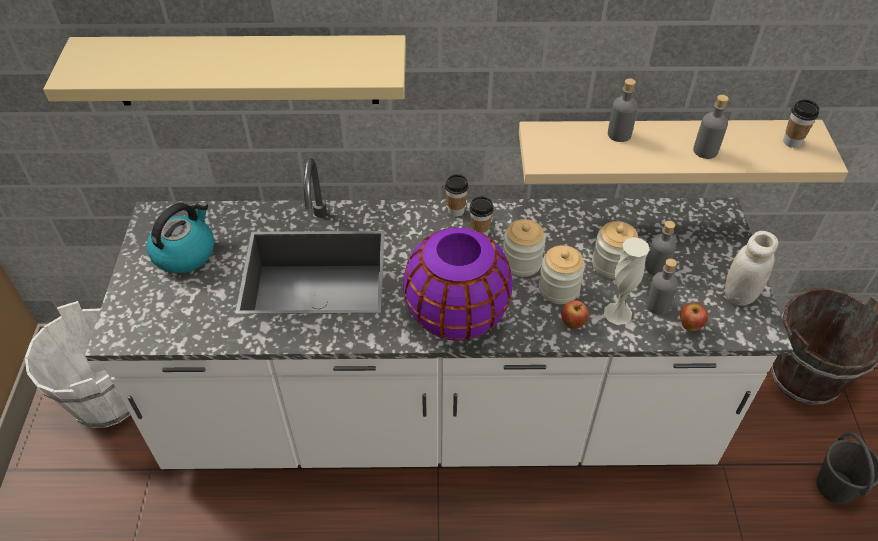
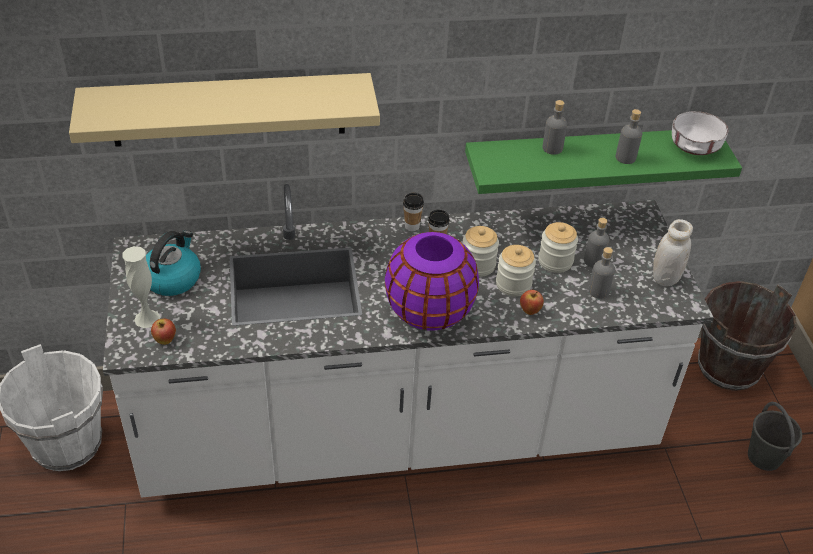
camera: 10 degrees left, 5 degrees down
(617, 313) = (566, 300): white vase -> white vase (147, 318)
(663, 149) = (588, 160): beige shelf -> green shelf
(689, 326) = (627, 305): apple -> apple (165, 340)
(792, 142) = (695, 146): cup -> white bowl

